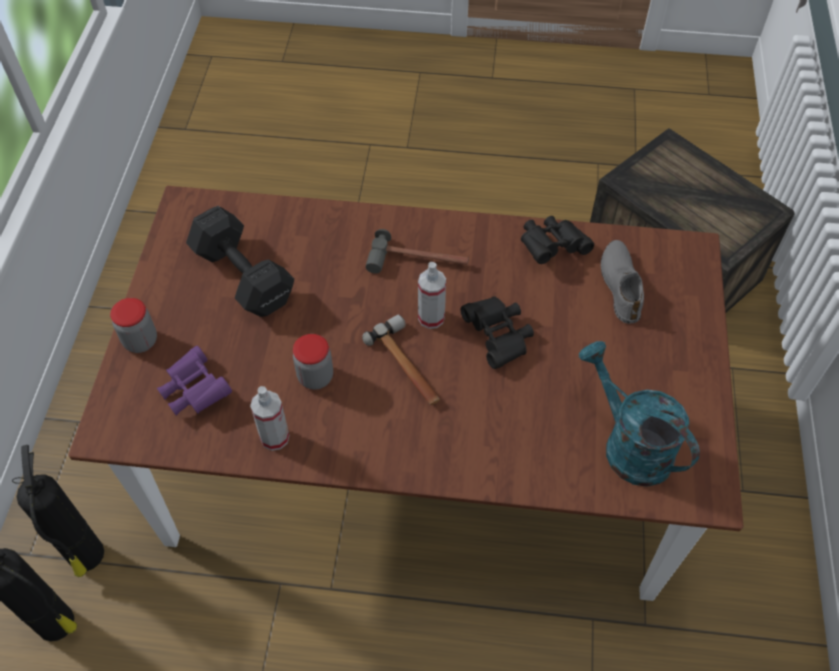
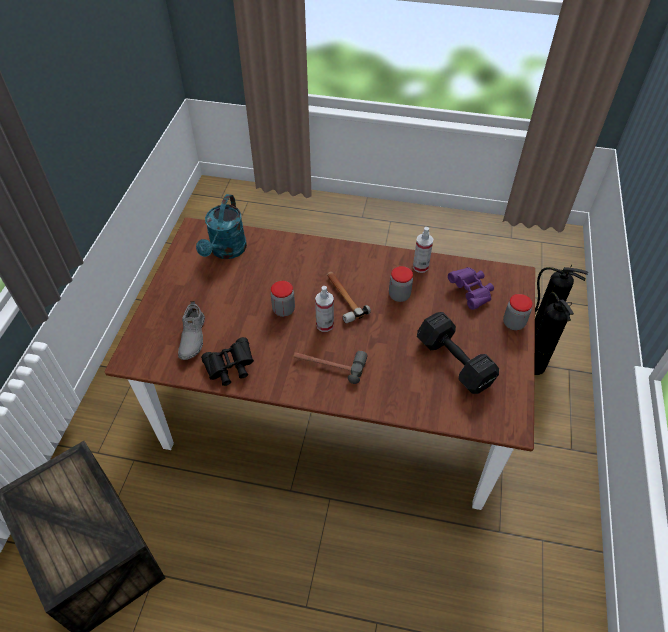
camera: 175 degrees left, 5 degrees down
(498, 337) = (283, 310): black binoculars -> jar
(628, 444) = (226, 251): turquoise watering can -> turquoise watering can turned 45 degrees clockwise

